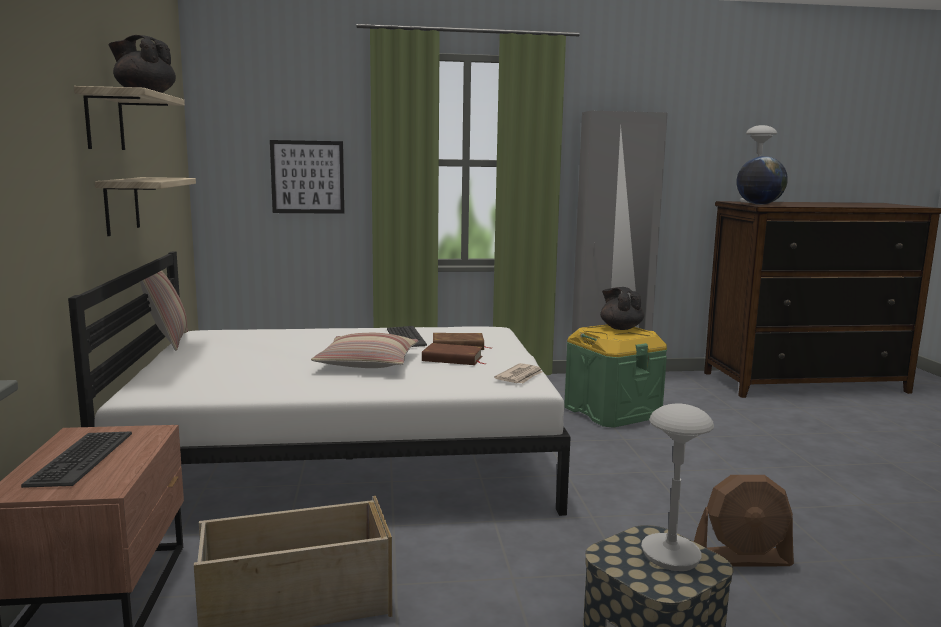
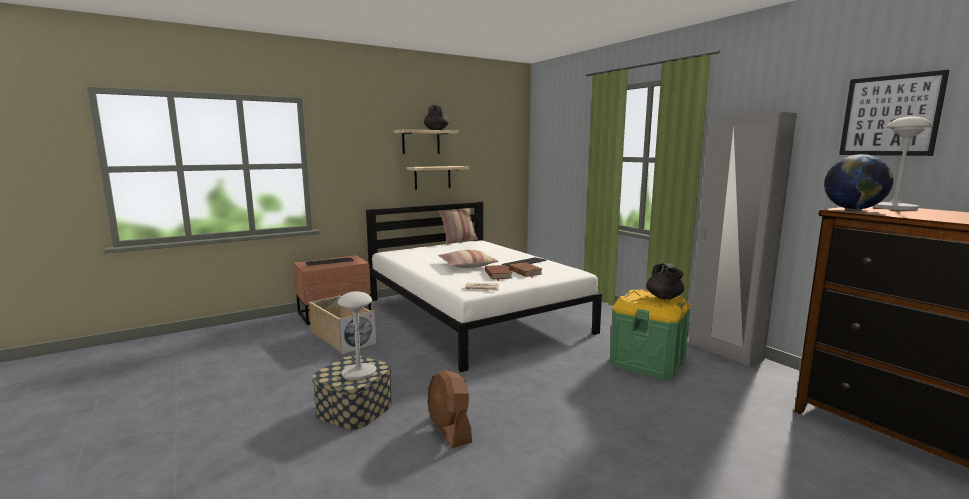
camera: 65 degrees right, 0 degrees up
(307, 177) = (569, 167): picture -> picture (890, 115)
(620, 328) = (664, 298): black teapot -> black teapot turned 135 degrees clockwise

